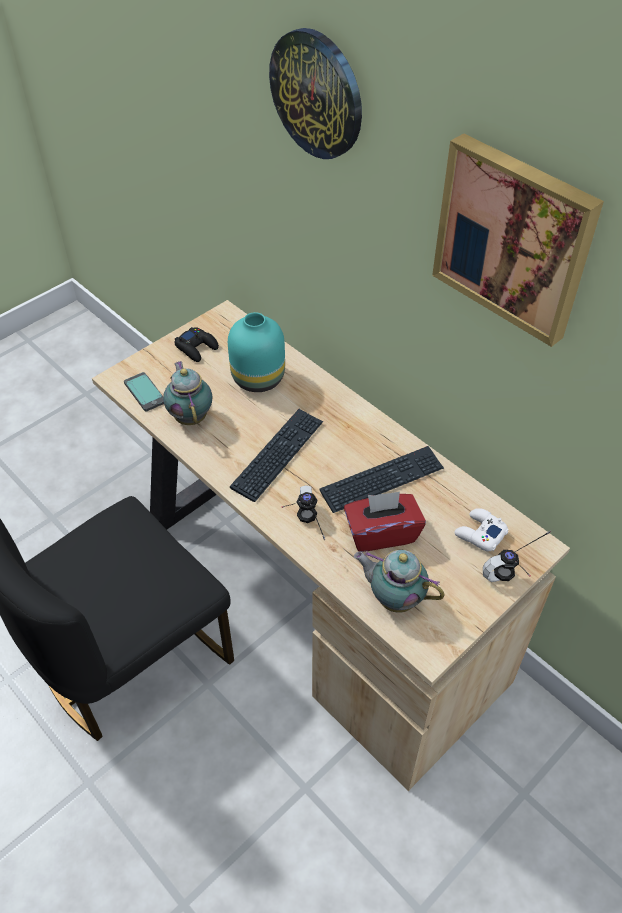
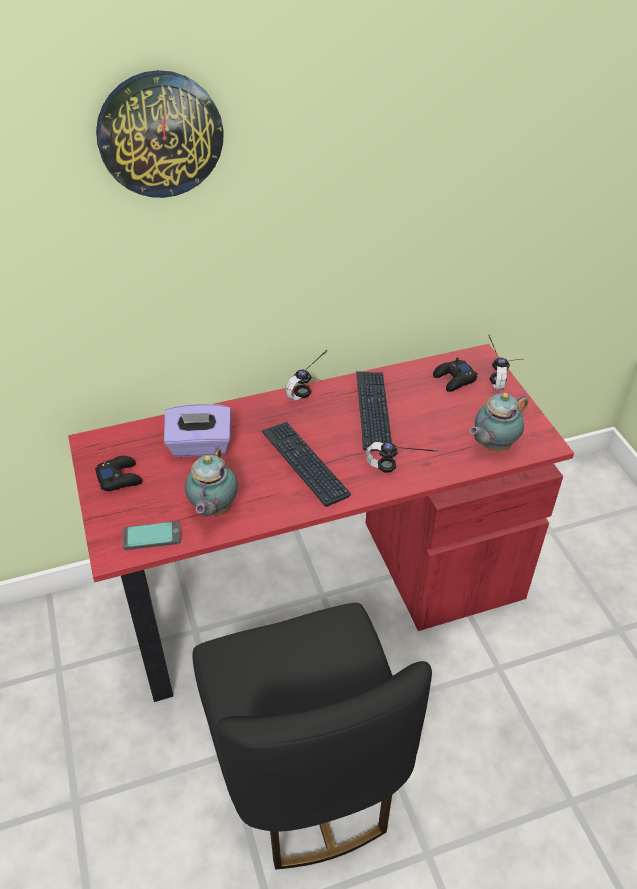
camera: 65 degrees left, 5 degrees down
(191, 416) = (213, 509): teapot -> teapot turned 90 degrees counterclockwise
(259, 379) = (200, 446): turquoise vase -> purple tissue box
(312, 594) = (318, 592): beige desk -> red desk
(379, 427) = (314, 392): none -> headphones
(381, 533) = (426, 430): red tissue box -> none
(479, 533) = (454, 379): white game controller -> black game controller
(514, 238) = (396, 137): picture -> none

